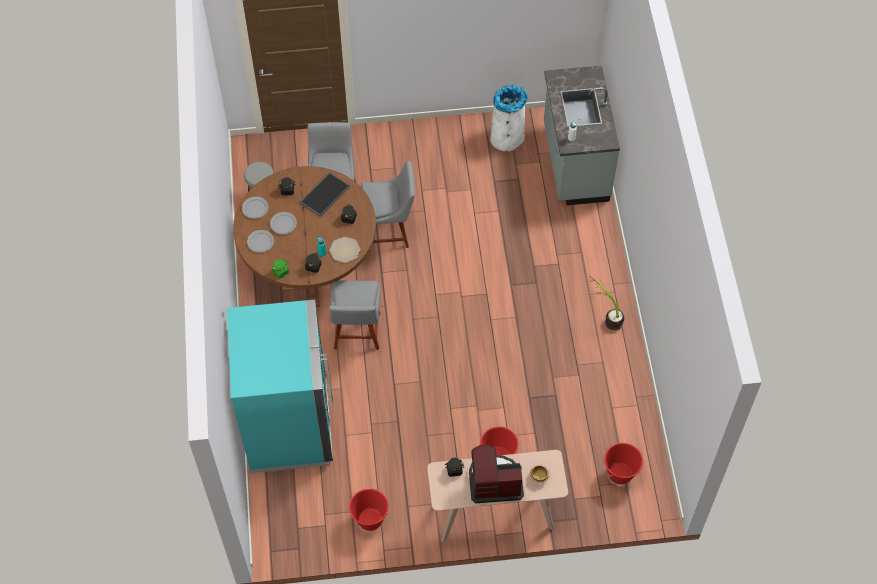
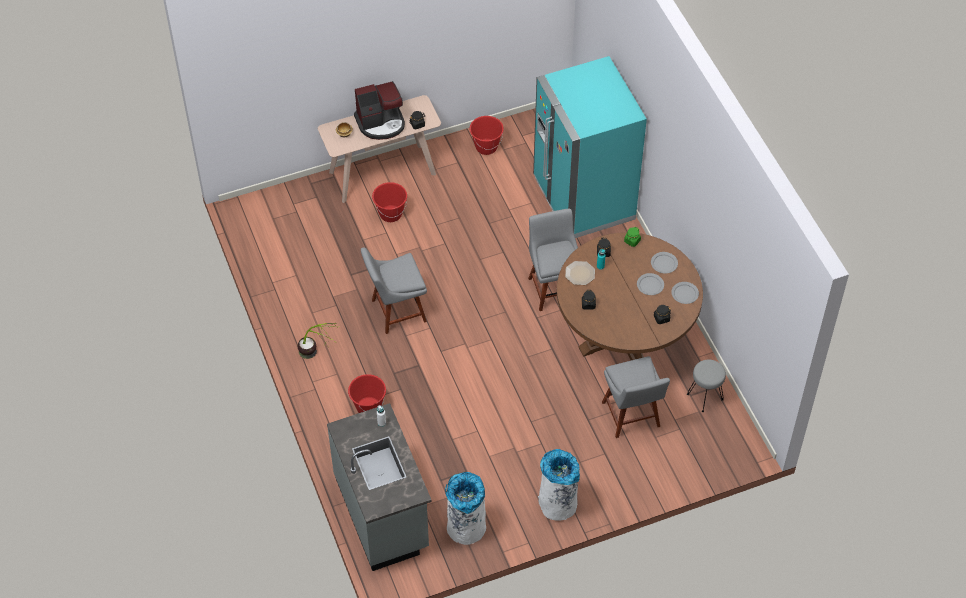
camera: 165 degrees right, 5 degrees down
(324, 193) = (623, 323): tray -> none
(389, 231) = (559, 391): grey chair -> grey chair (395, 311)
(425, 139) = (557, 504): none -> white trash can
(620, 473) = (279, 224): red bucket -> red bucket (368, 407)

